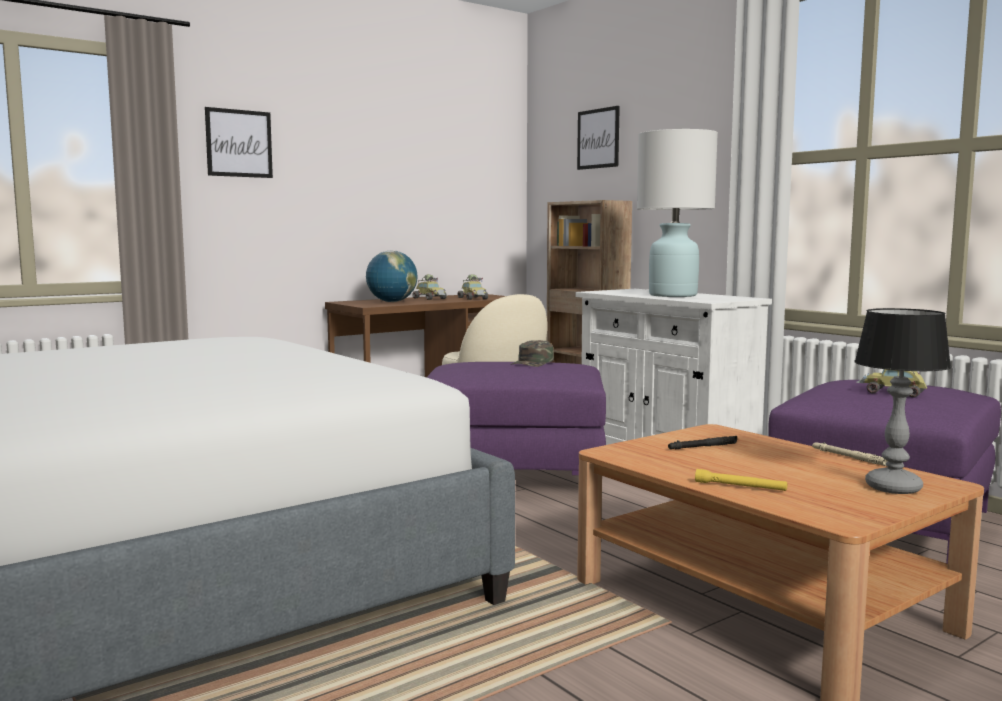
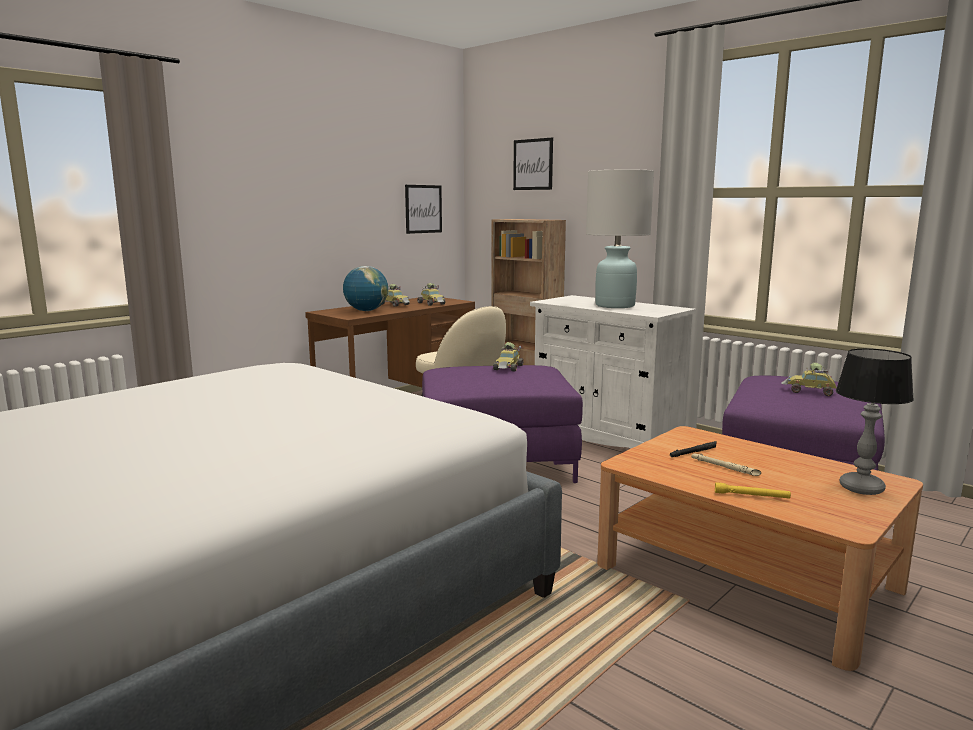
camera: 10 degrees left, 5 degrees up
(239, 143) = (225, 172): picture -> picture (423, 209)
(533, 362) = (508, 368): green cap -> toy car
(852, 458) = (811, 458): beige flashlight -> beige flashlight (724, 467)

